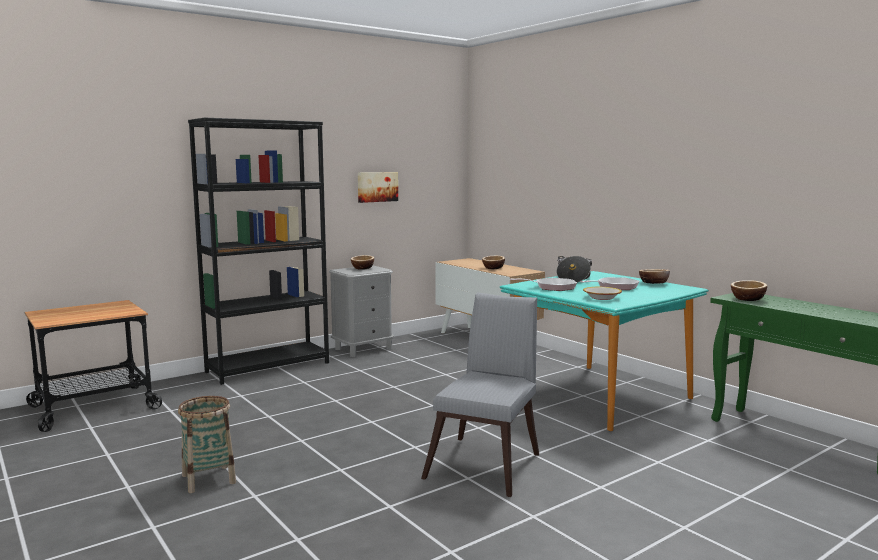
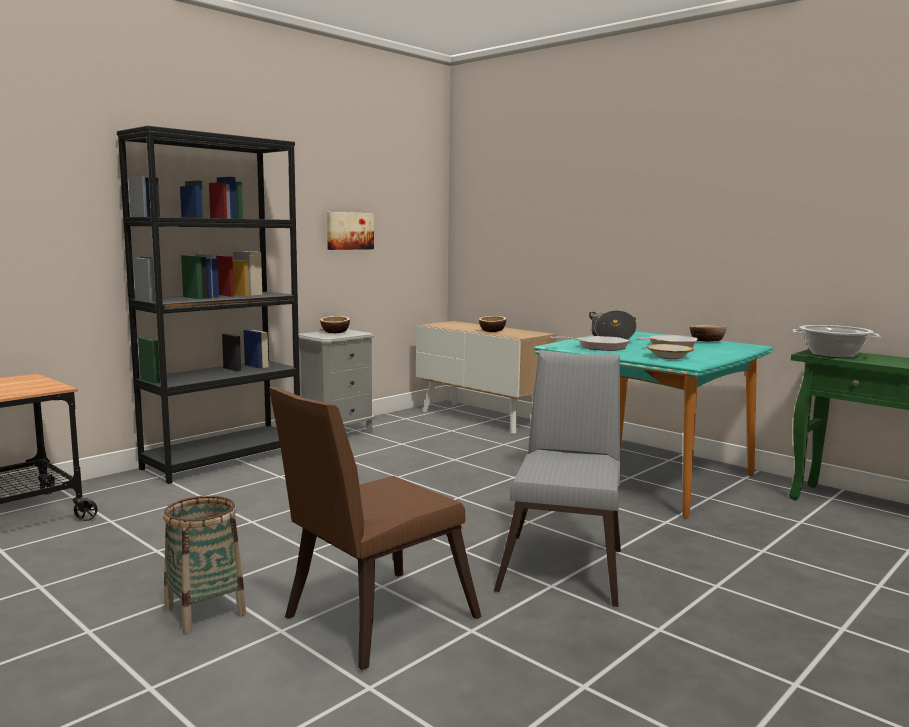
camera: 10 degrees left, 0 degrees up
(320, 493) = (370, 620): none -> brown chair
(747, 299) = (833, 355): bowl -> cooking pot

